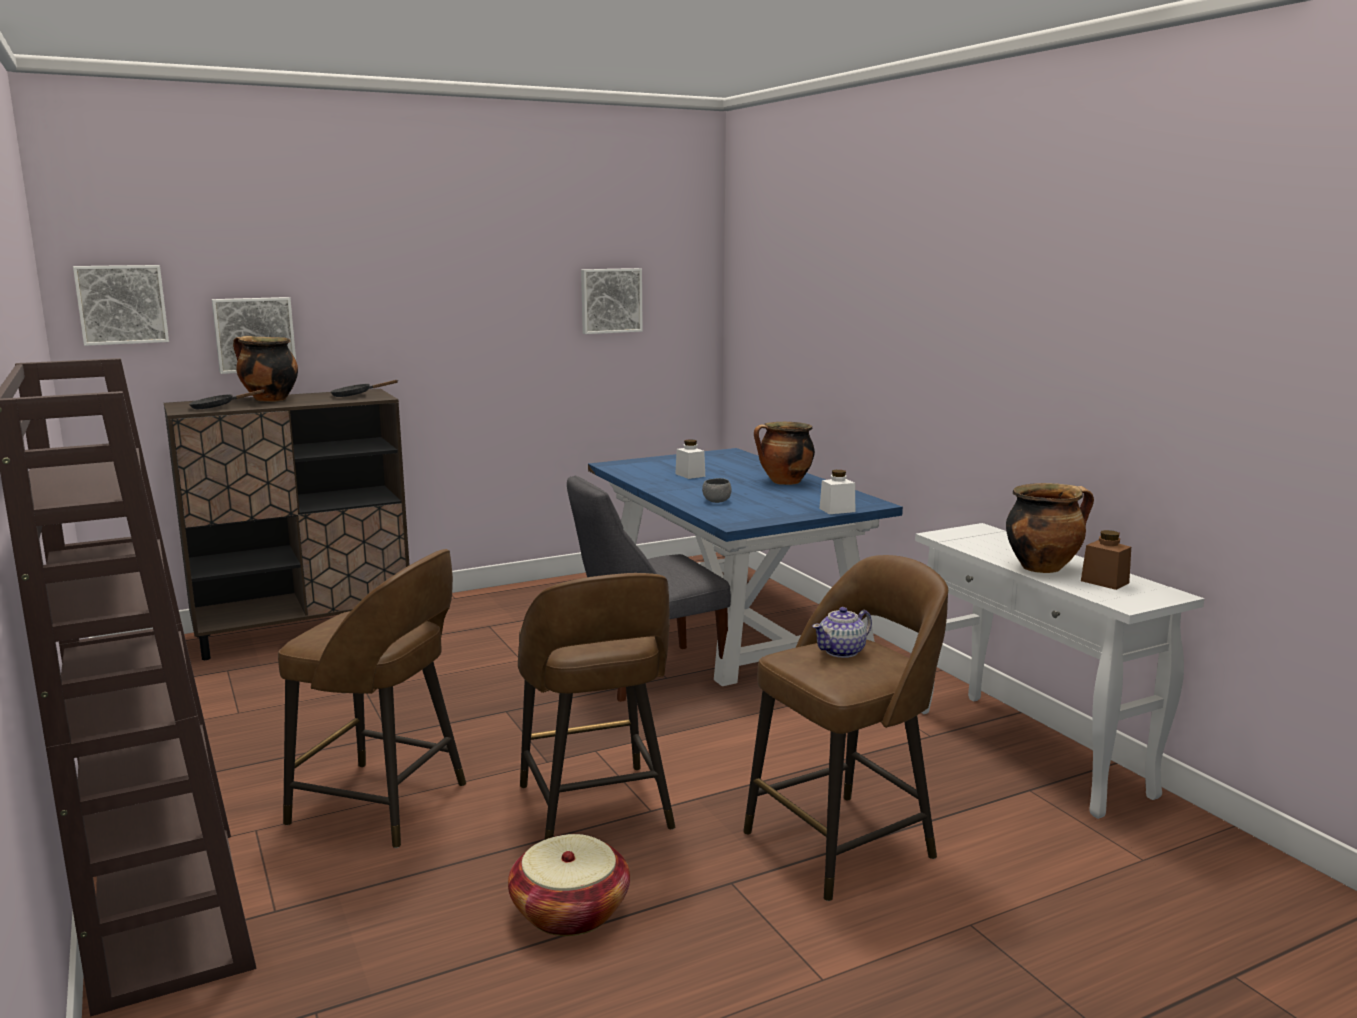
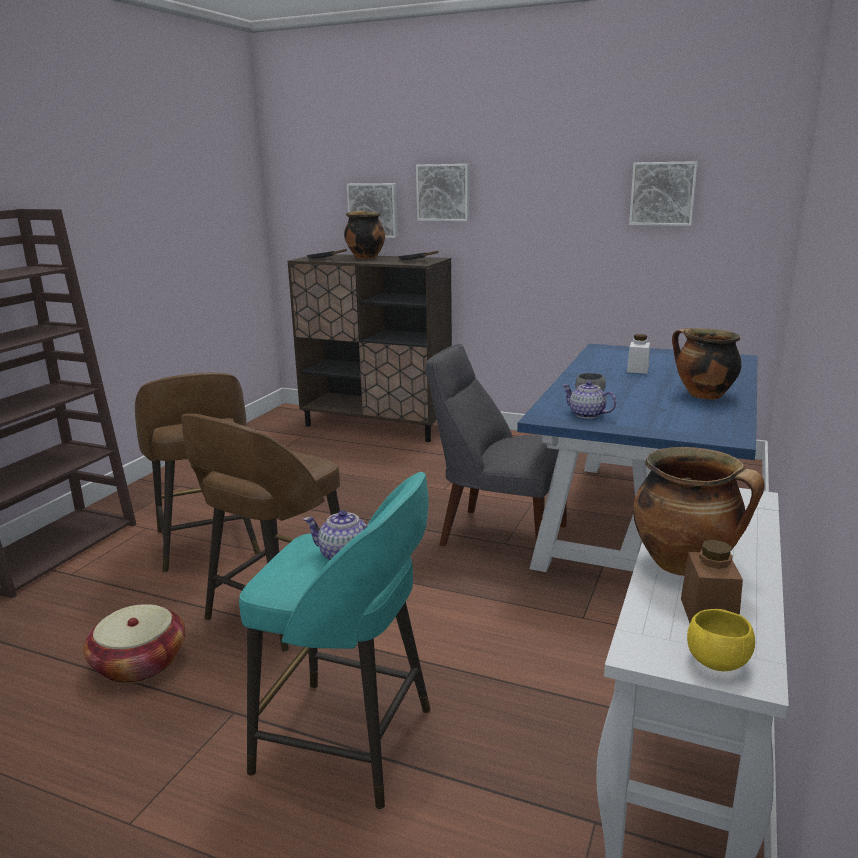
camera: 50 degrees right, 5 degrees up
(122, 304) = (301, 185): picture -> picture (443, 192)
(755, 514) = (587, 415): none -> teapot
(837, 510) = (671, 433): white jar -> none
(843, 843) = (349, 742): brown stool -> turquoise stool
(1153, 595) = (717, 661): none -> yellow bowl

